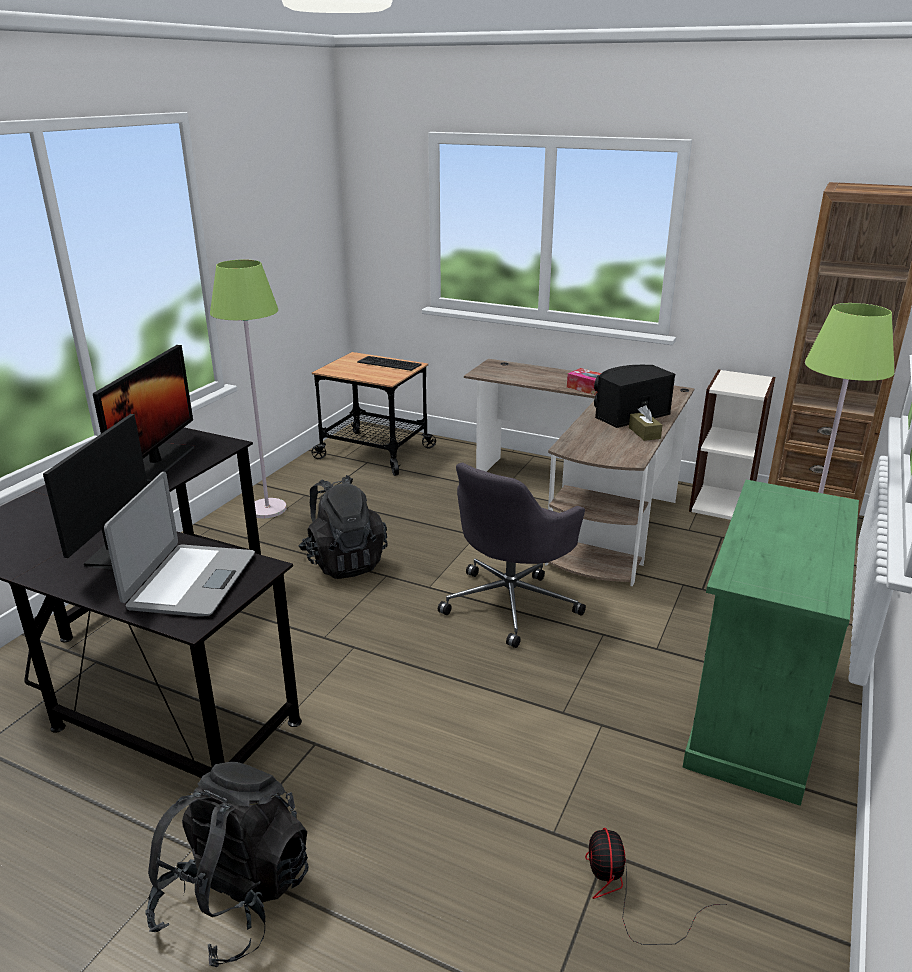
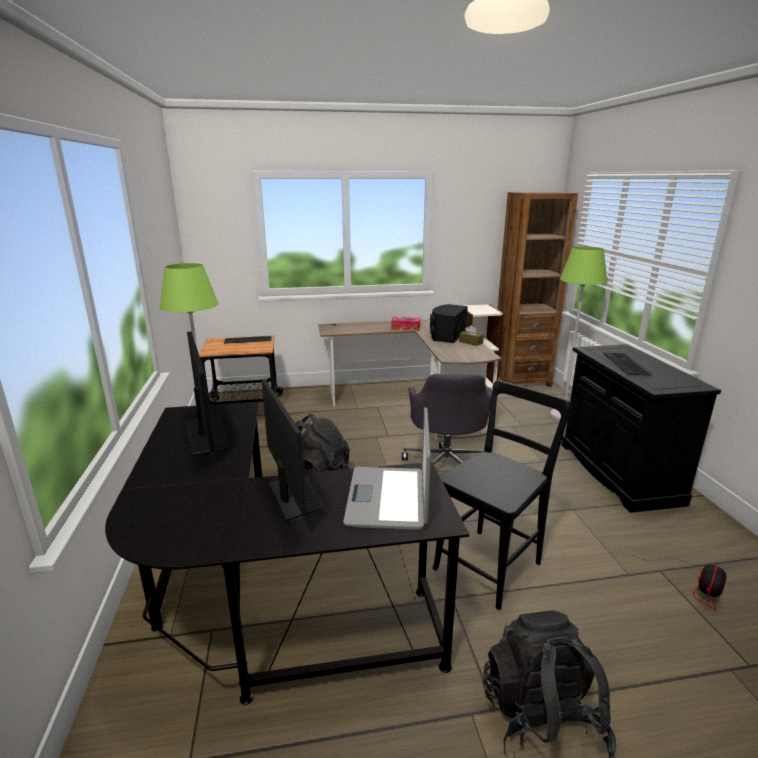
camera: 35 degrees left, 5 degrees down
(190, 581) = (389, 498): laptop -> laptop turned 150 degrees counterclockwise
(405, 732) = (491, 563): none -> black chair
(626, 895) = (694, 585): fan -> fan turned 105 degrees counterclockwise
(754, 710) = (618, 472): green cabinet -> black cabinet
(773, 529) = (626, 364): none -> keyboard

